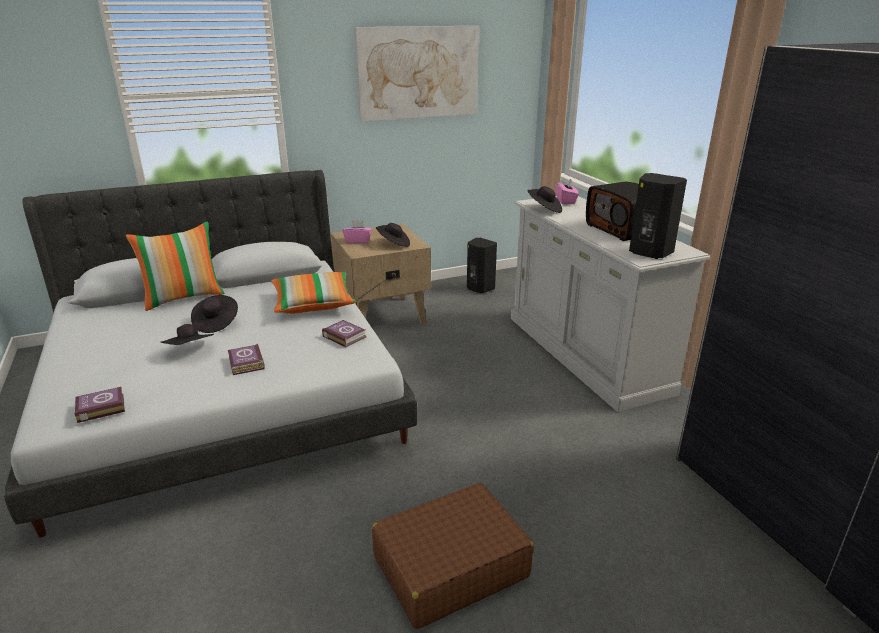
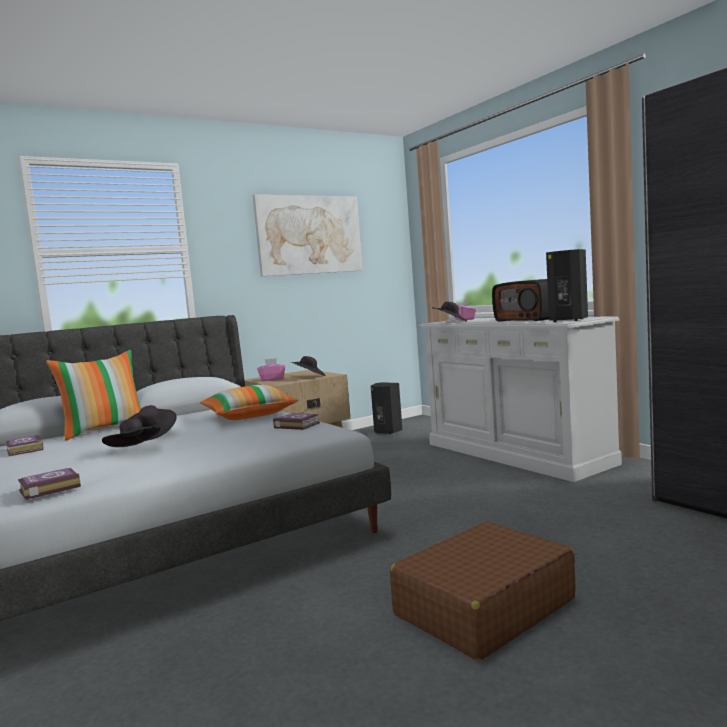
camera: 10 degrees left, 20 degrees down
(245, 363) = (202, 449): book -> book (24, 450)

